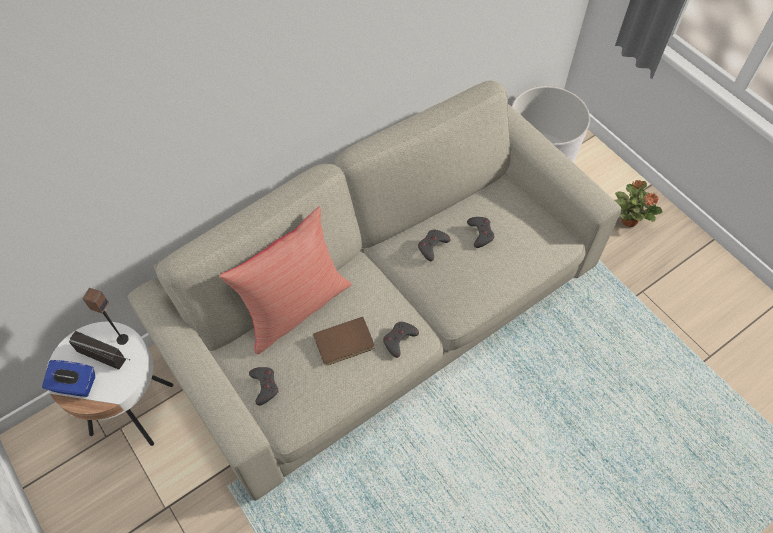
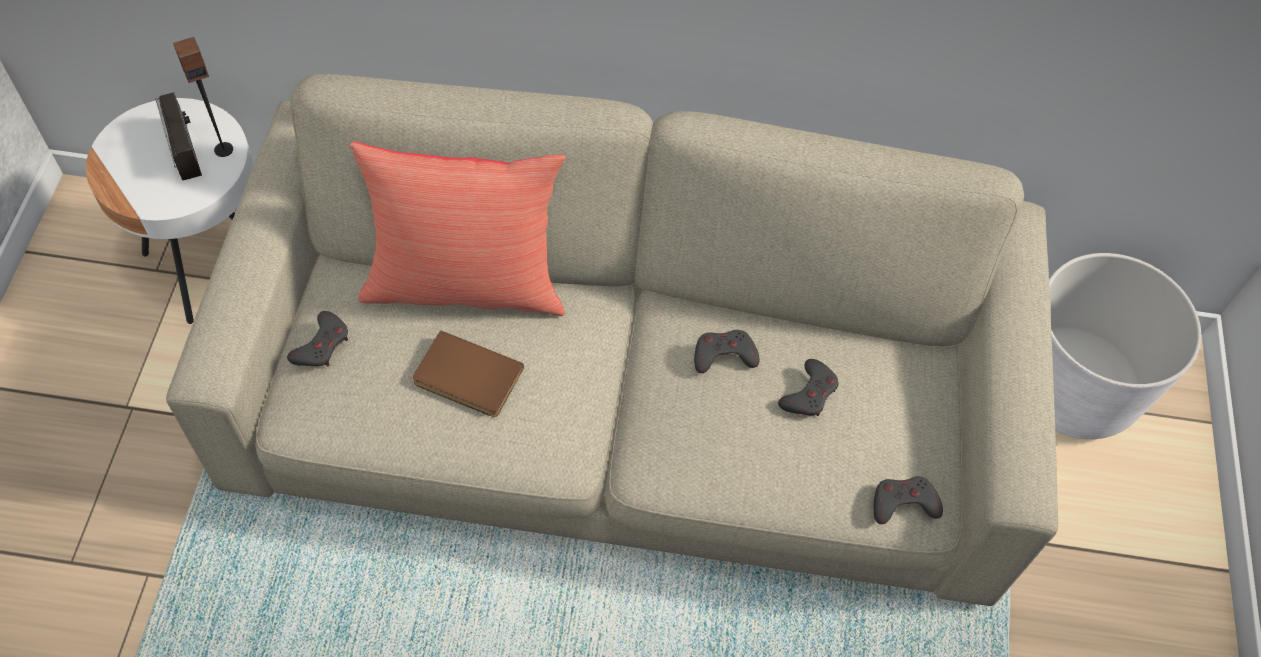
camera: 40 degrees right, 0 degrees up
(74, 385) = (122, 158): blue tissue box -> none
(399, 340) = (539, 435): grey game controller -> grey game controller (903, 503)
(629, 220) = (1126, 591): potted plant -> none

